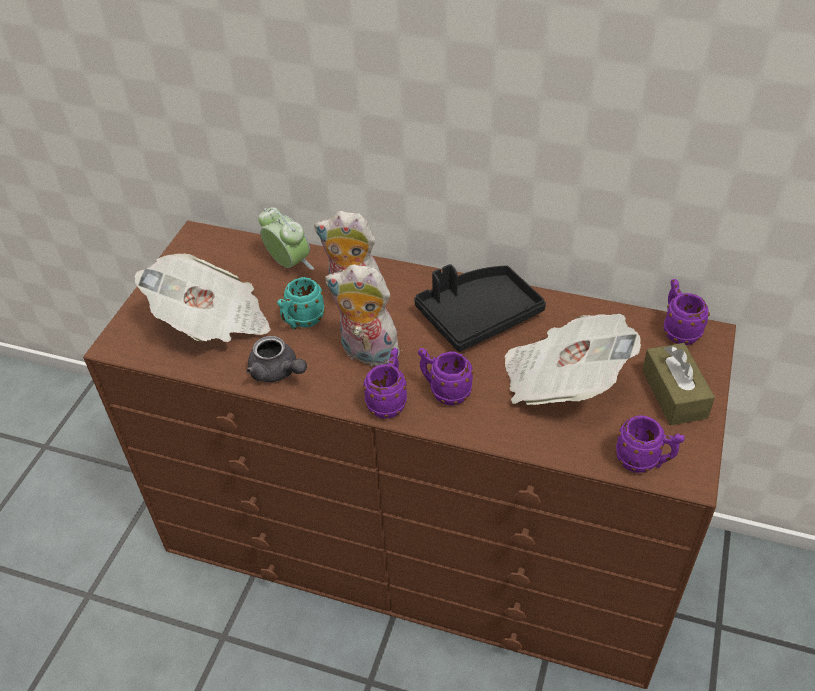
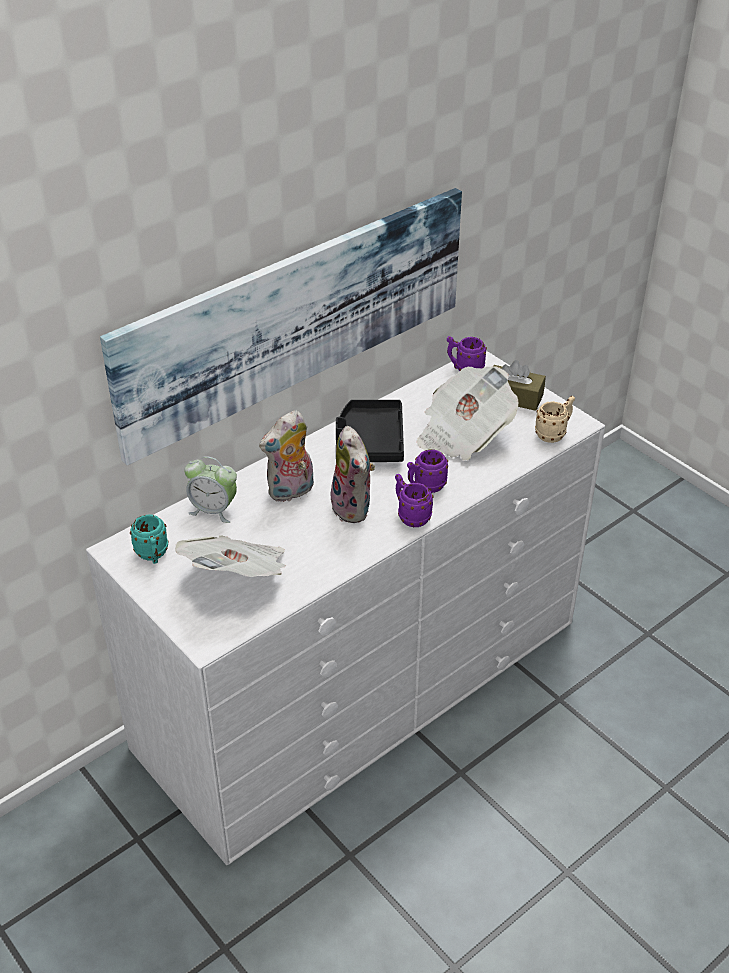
camera: 60 degrees left, 5 degrees down
(277, 372) = (330, 560): grey teapot -> none
(289, 264) = (213, 510): alarm clock -> alarm clock turned 150 degrees counterclockwise
(302, 321) = (288, 527): turquoise mug -> turquoise mug (153, 556)
(366, 353) = (354, 508): plush toy -> plush toy turned 75 degrees counterclockwise
(418, 539) = (362, 683): brown dresser -> white dresser
(451, 129) = (296, 317): none -> picture
(644, 461) = (554, 434): purple mug -> beige mug

